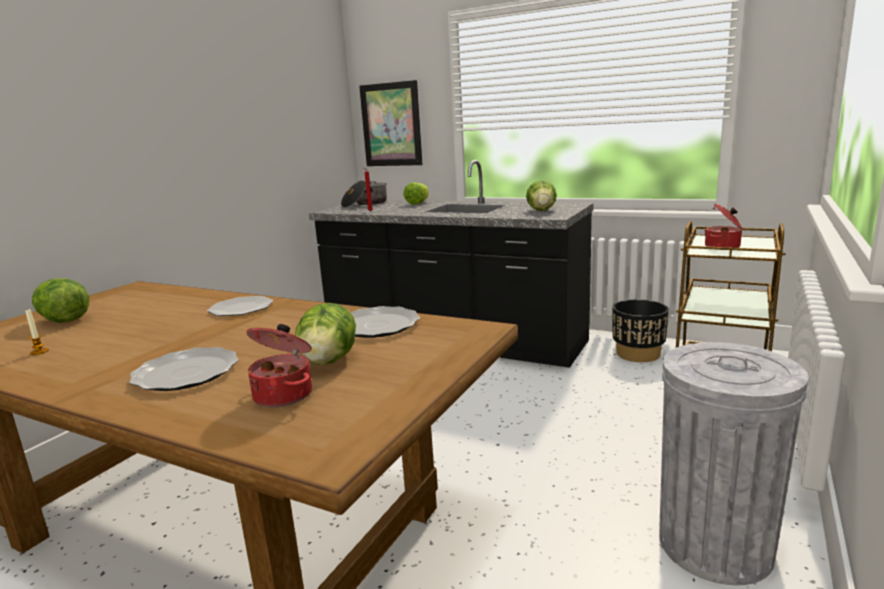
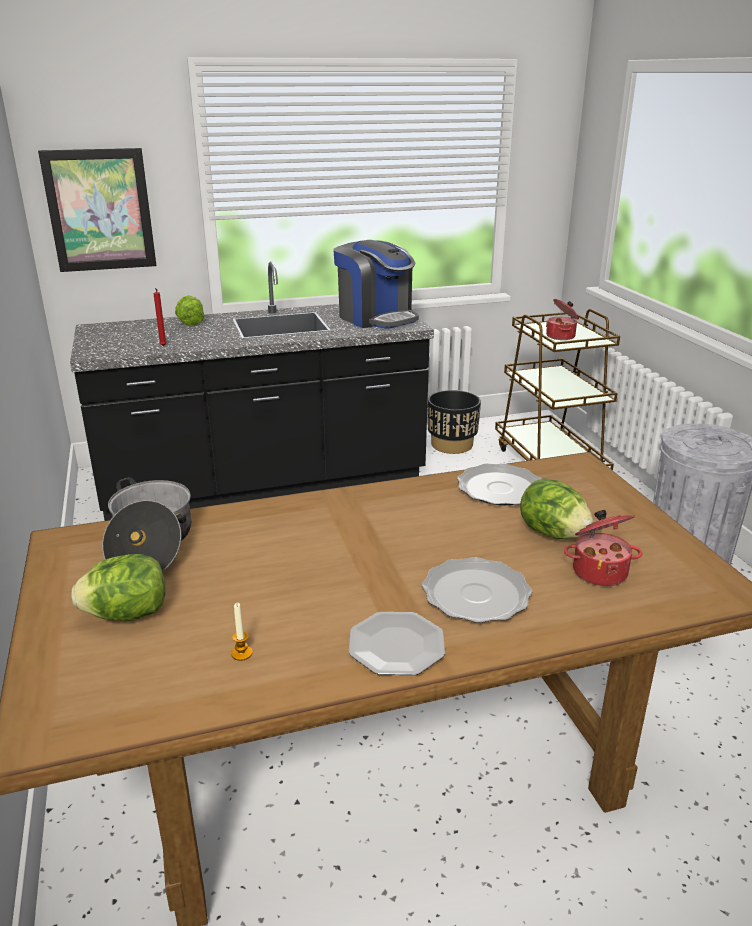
camera: 45 degrees left, 10 degrees up
(241, 308) = (318, 517): plate -> plate (396, 645)
(365, 204) = (111, 332): cooking pot -> cooking pot (151, 545)
(541, 210) = (376, 318): lettuce -> coffee machine

